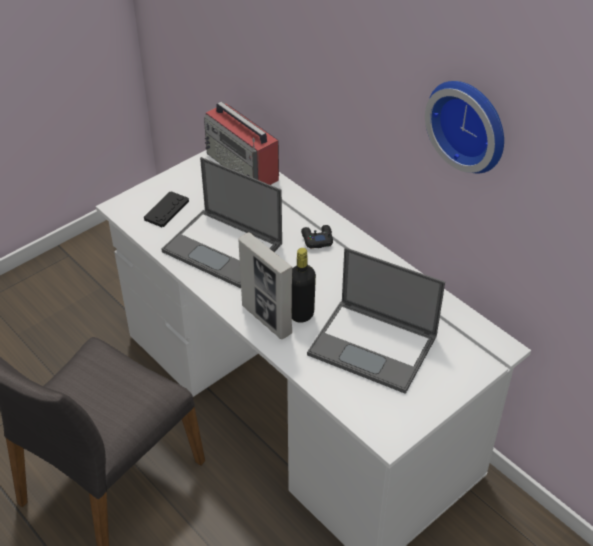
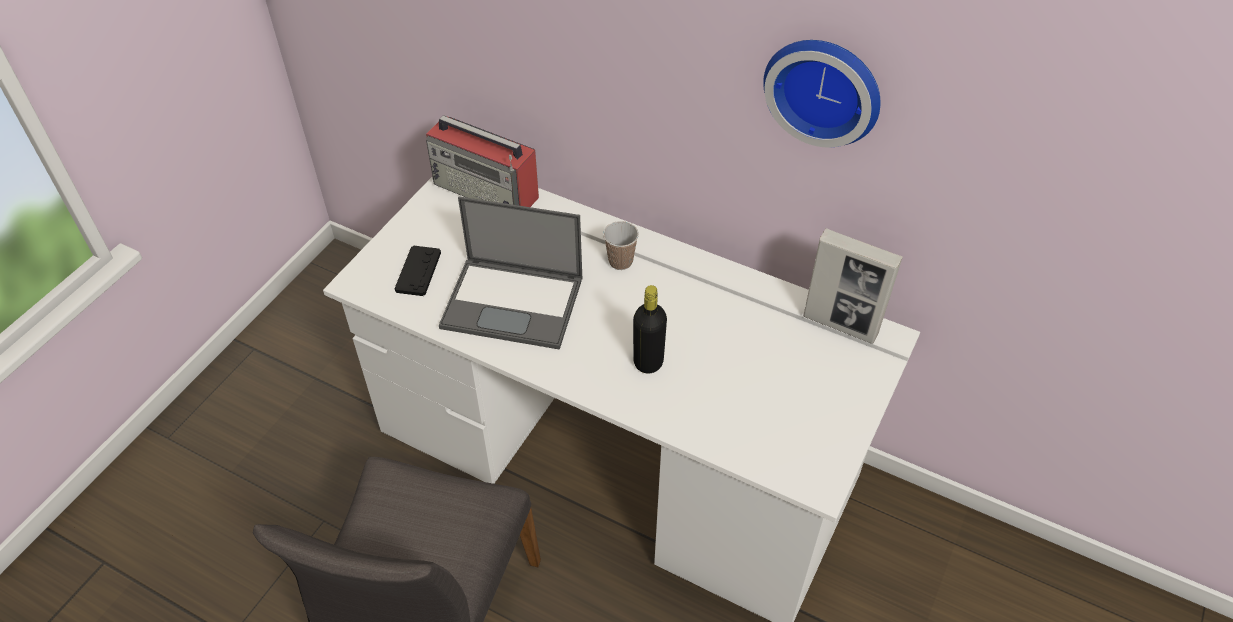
camera: 20 degrees left, 5 degrees up
(267, 319) = (610, 381): picture frame -> picture frame (840, 325)
(317, 239) = (620, 261): black game controller -> cup
(374, 345) = (750, 377): laptop -> none

